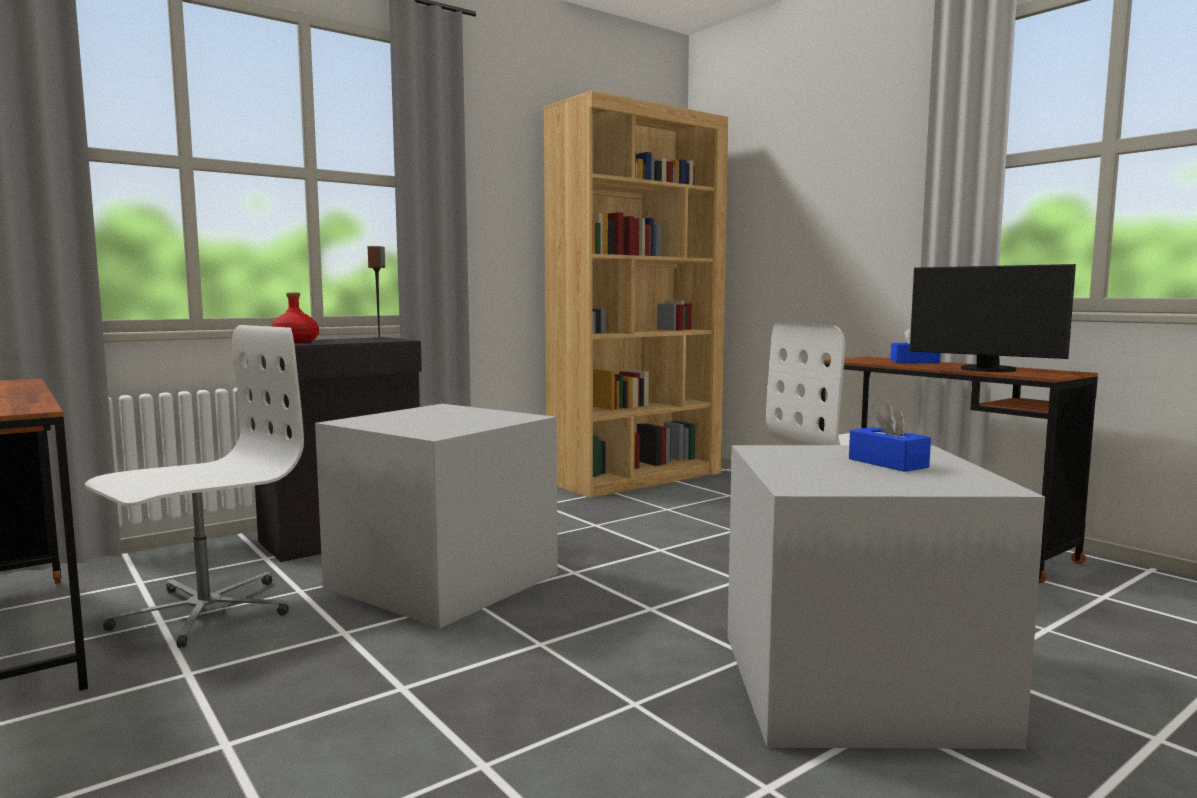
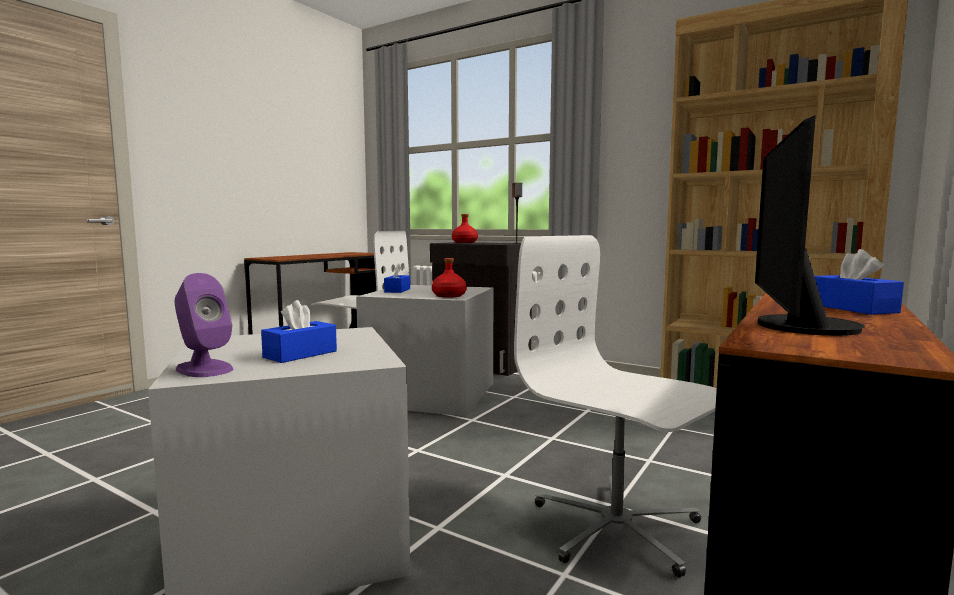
camera: 70 degrees right, 0 degrees up
(402, 426) = (397, 290): none -> blue tissue box
(506, 417) = (449, 296): none -> red bottle
(960, 485) = (204, 369): none -> purple speaker

